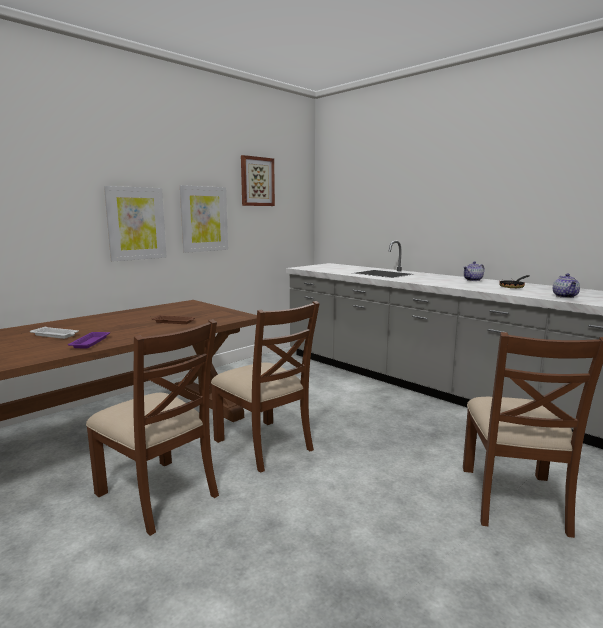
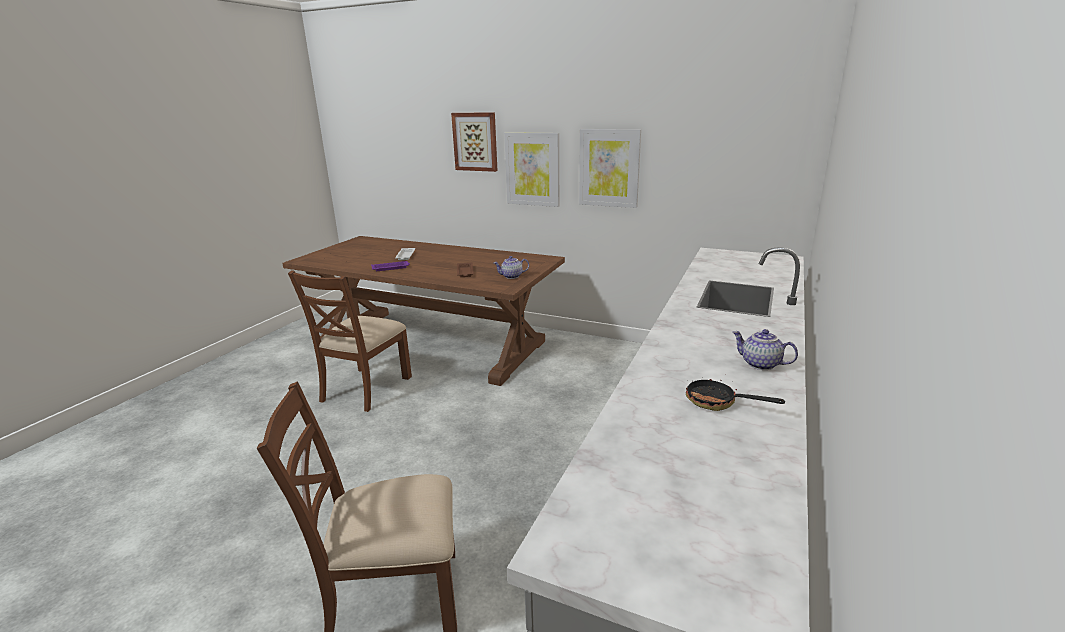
camera: 70 degrees right, 10 degrees up
(257, 181) = (698, 119): picture -> picture (475, 141)
(264, 444) = (452, 410): brown chair -> none
(565, 296) = (643, 454): teapot -> teapot (511, 276)

